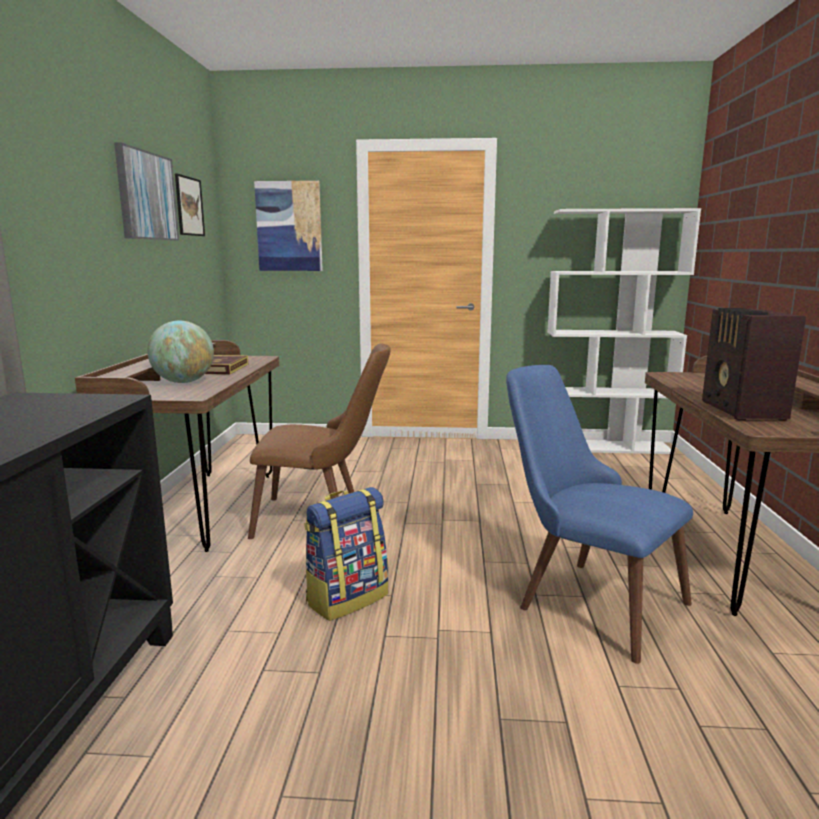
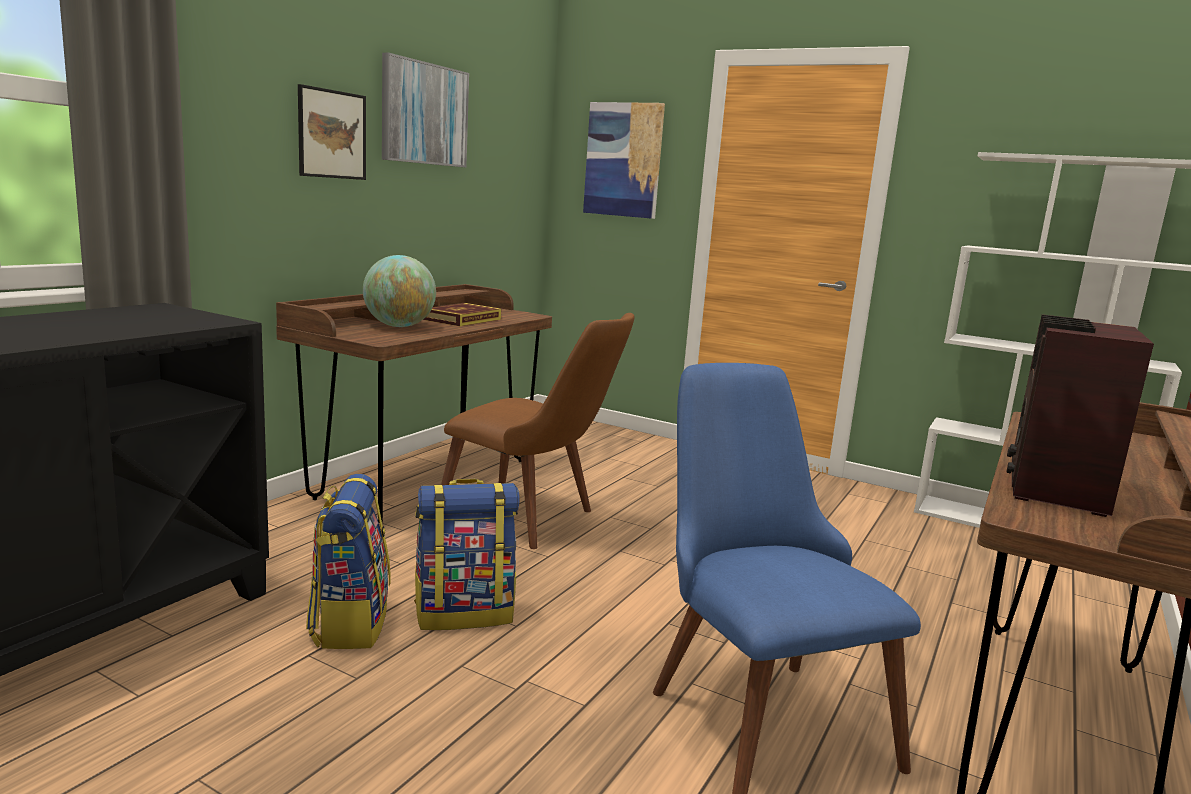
camera: 25 degrees right, 0 degrees up
(189, 206) = (495, 129): picture -> picture (332, 134)
(269, 634) = (349, 623): none -> backpack

